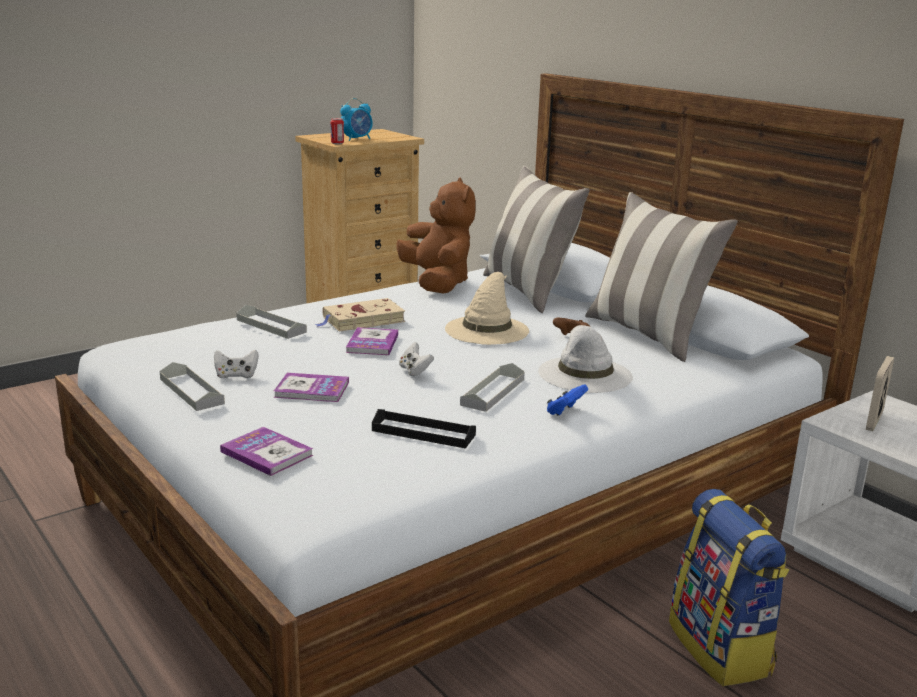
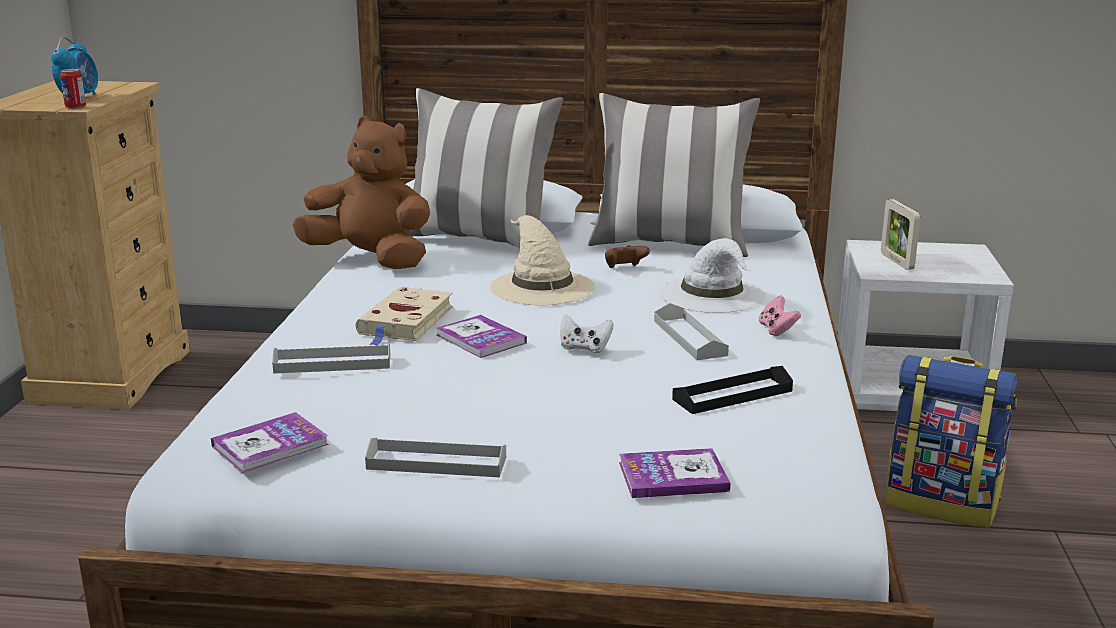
camera: 45 degrees left, 0 degrees up
(236, 375) = (435, 427): white game controller -> none
(312, 390) = (545, 405): book -> book (270, 445)
(565, 412) = (777, 330): blue game controller -> pink game controller

